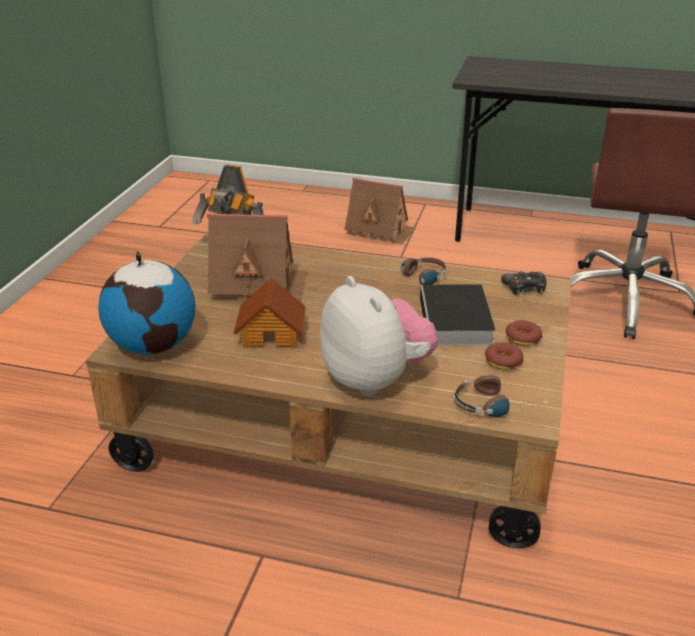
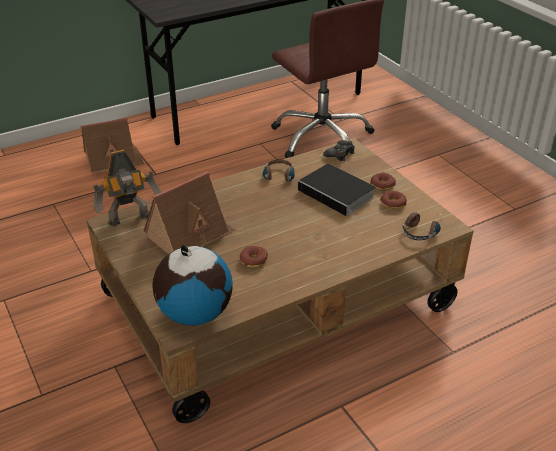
camera: 45 degrees left, 5 degrees up
(272, 333) = (253, 260): toy house -> donut
(375, 379) = (351, 252): plush toy -> none

